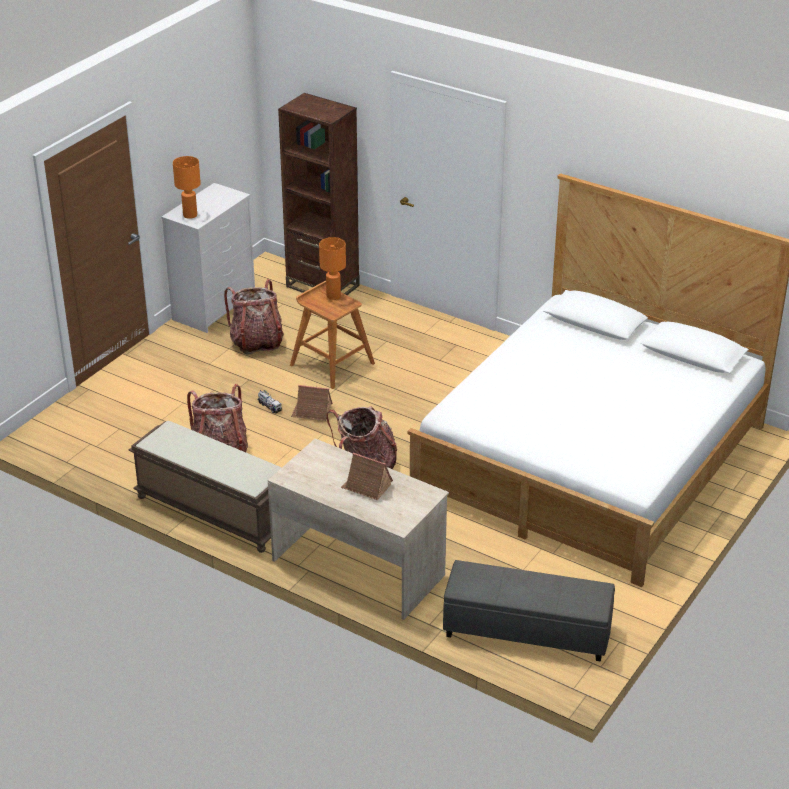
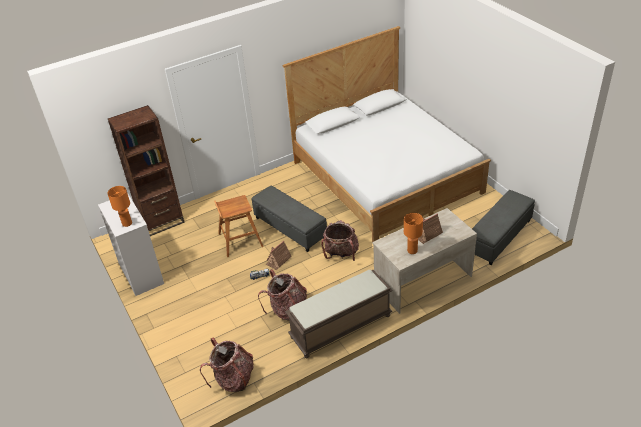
camera: 60 degrees left, 5 degrees up
(256, 342) = (193, 264): backpack -> backpack (233, 379)
(334, 296) = (228, 203): orange table lamp -> orange table lamp (412, 250)
(391, 400) = (290, 227): none -> grey ottoman

